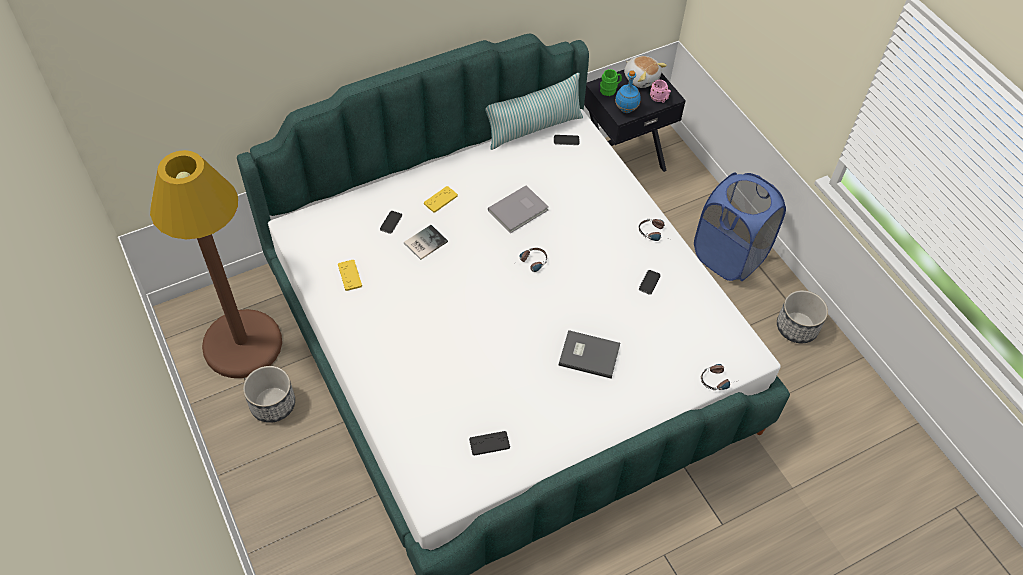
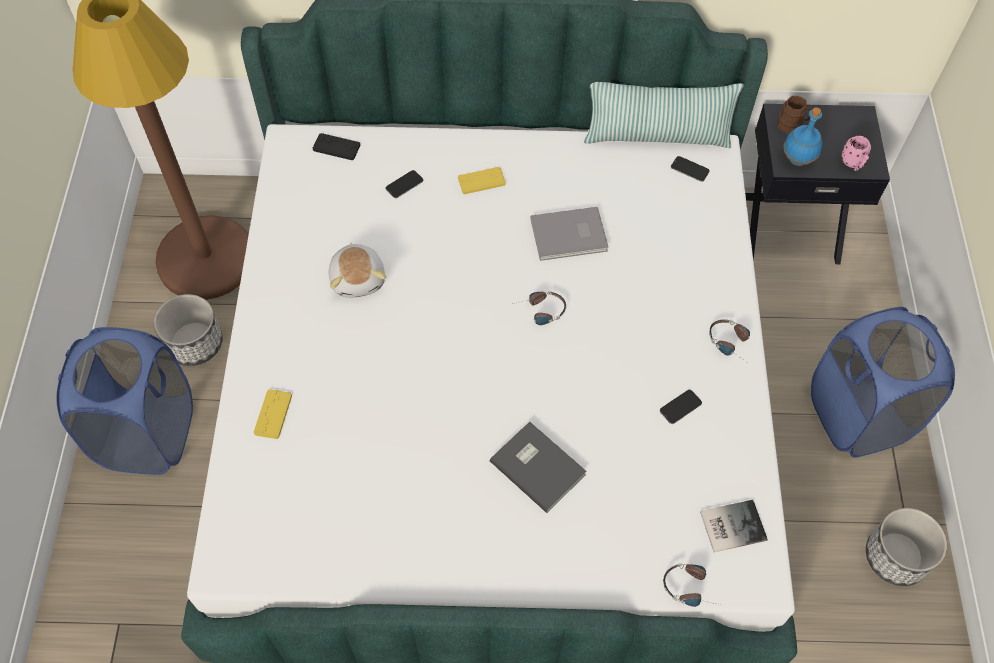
camera: 30 degrees right, 5 degrees up
(280, 479) = (148, 434): none -> blue laundry basket
(350, 275) = (315, 229): yellow game controller -> yellow game controller (273, 414)
(424, 242) = (427, 227): book -> book (730, 525)
(489, 443) = (340, 521): black game controller -> black game controller (336, 147)
(610, 89) = (792, 125): green mug -> brown mug
(641, 78) = (845, 126): plush toy -> plush toy (358, 278)

